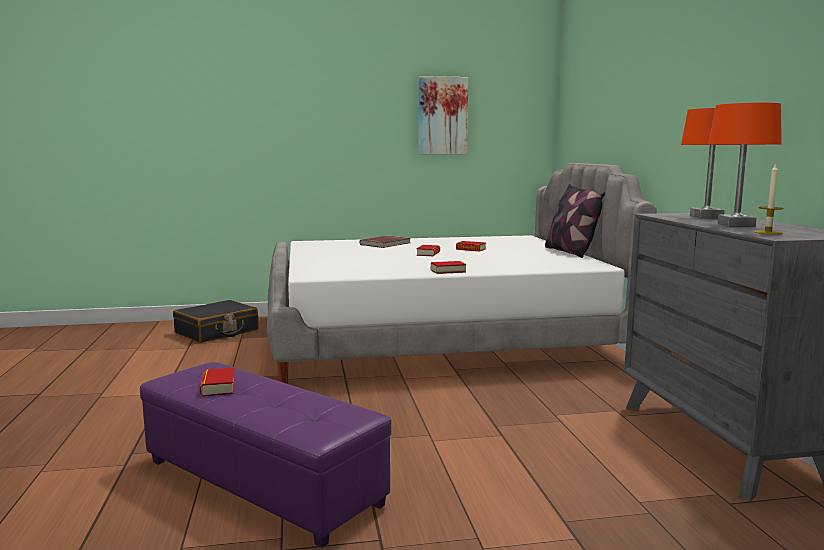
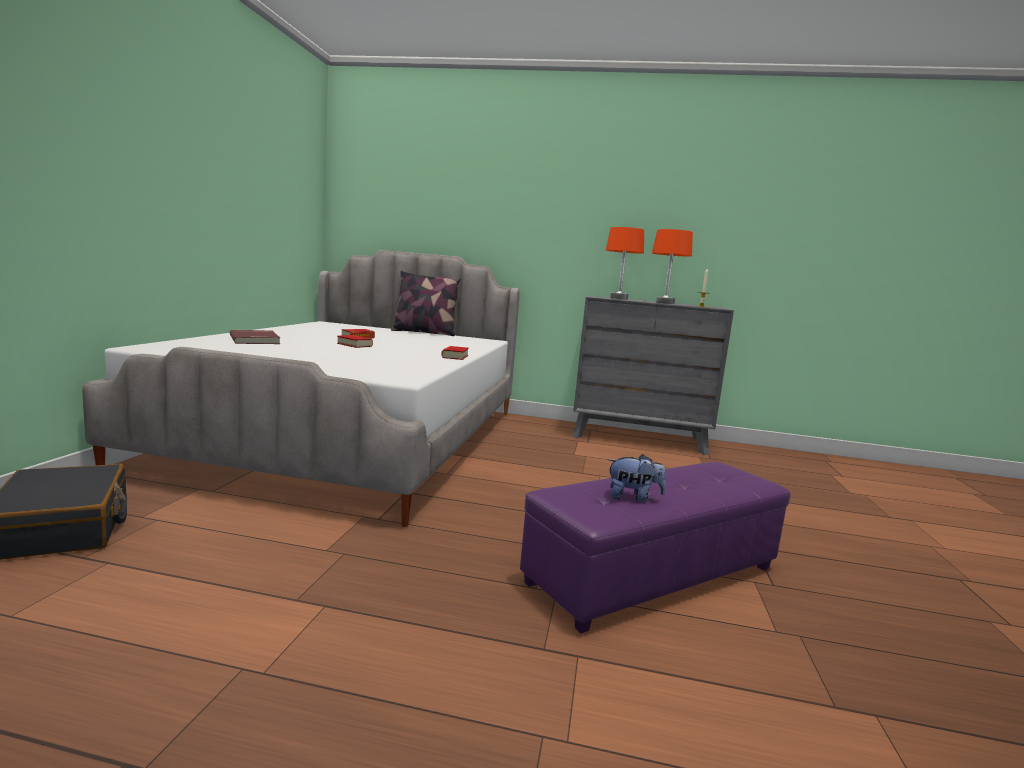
camera: 70 degrees left, 0 degrees up
(218, 387) = (633, 498): book -> plush toy
(442, 116) = (252, 180): picture -> none

